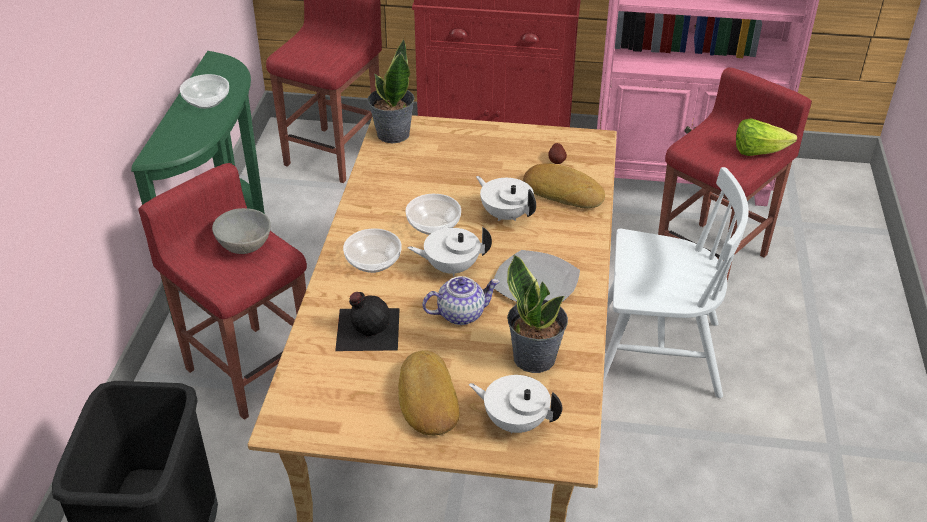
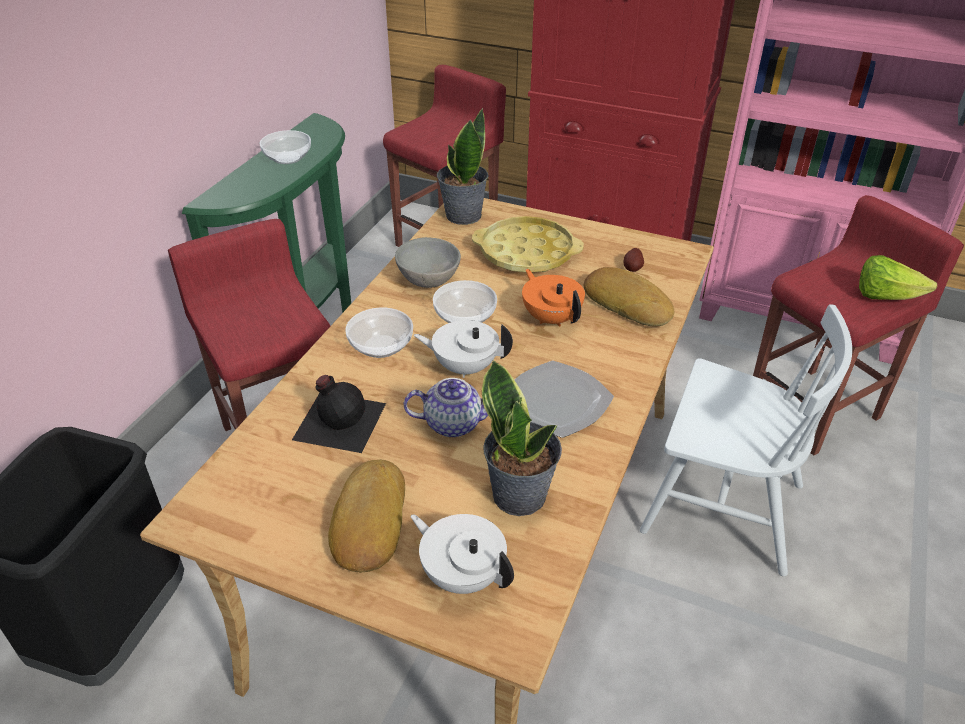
camera: 15 degrees right, 0 degrees up
(245, 245) = (276, 308): grey bowl -> grey bowl (429, 280)
(462, 160) = (526, 253): none -> yellow tray
(505, 214) = (551, 318): white teapot -> orange teapot

